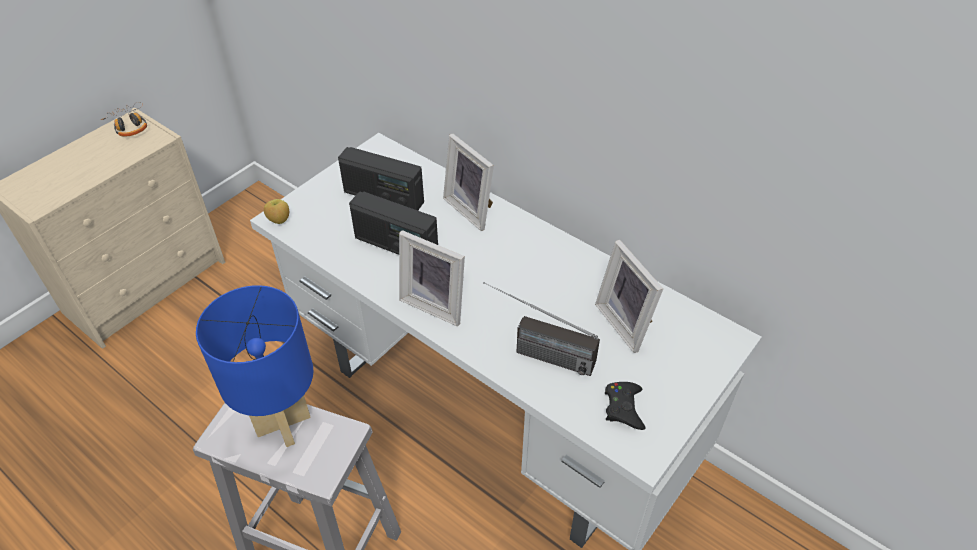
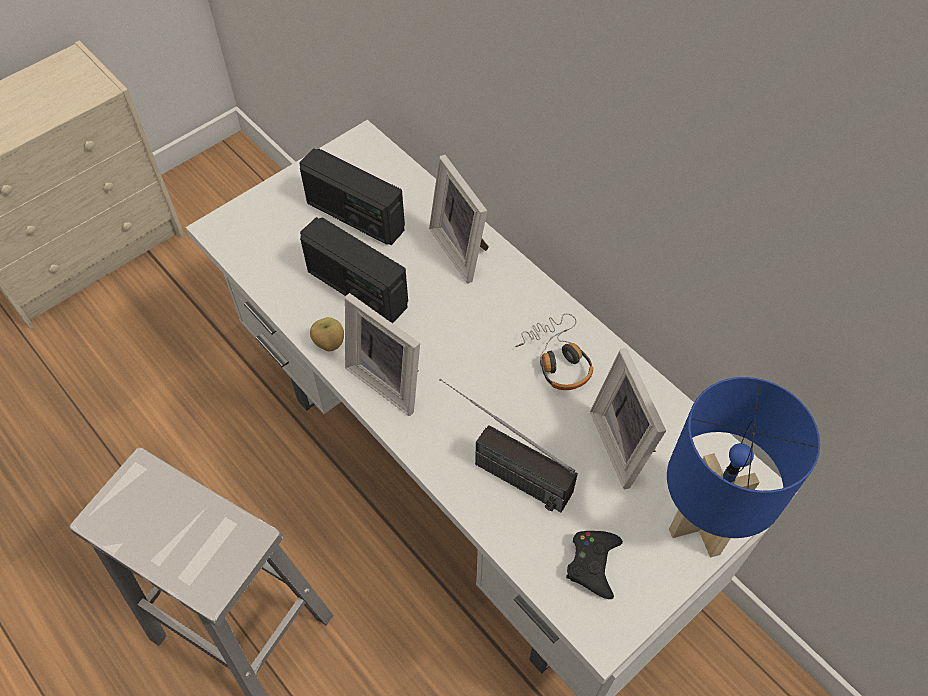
camera: 10 degrees right, 10 degrees up
(129, 125) = (68, 66): headphones -> headphones (557, 359)
(279, 221) = (220, 233): apple -> apple (329, 344)
(284, 425) = (179, 514): blue table lamp -> blue table lamp (702, 526)

